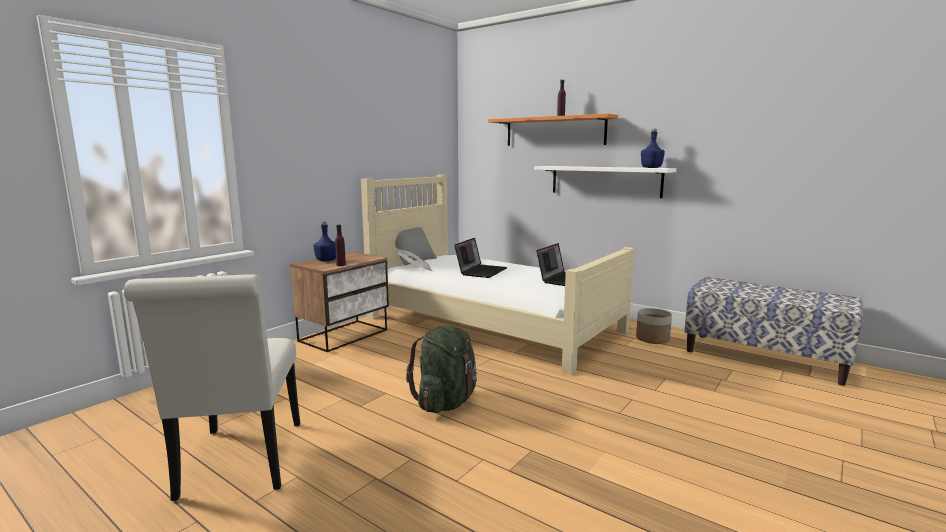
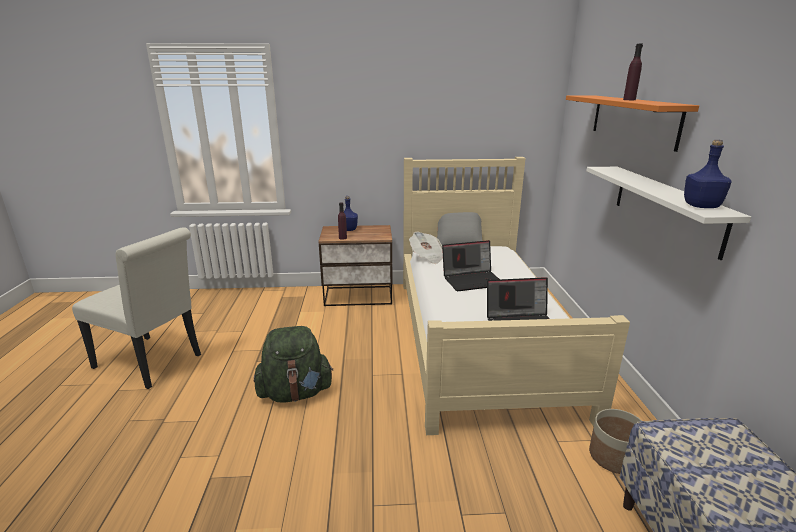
camera: 50 degrees right, 10 degrees up
(240, 464) = (153, 363): white chair -> white chair turned 105 degrees counterclockwise

